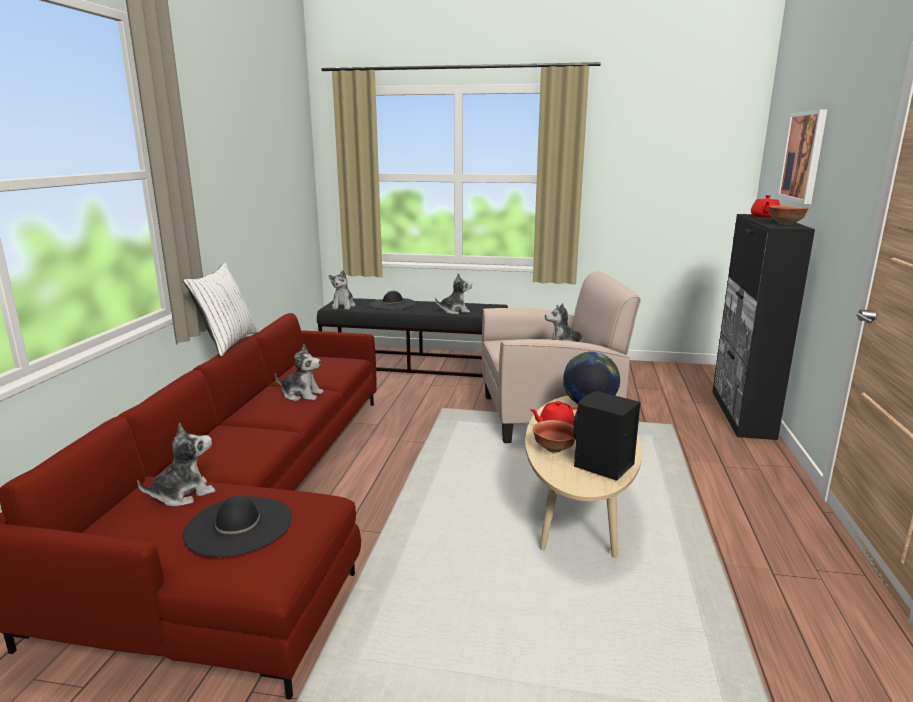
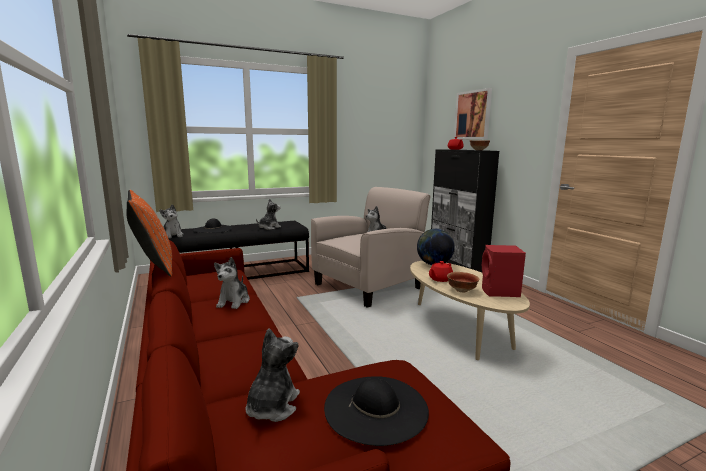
camera: 35 degrees left, 5 degrees down
(227, 343) = (153, 267): white pillow -> orange pillow
(302, 395) = (234, 301): plush toy -> plush toy turned 120 degrees clockwise
(602, 466) = (500, 292): black speaker -> red speaker

